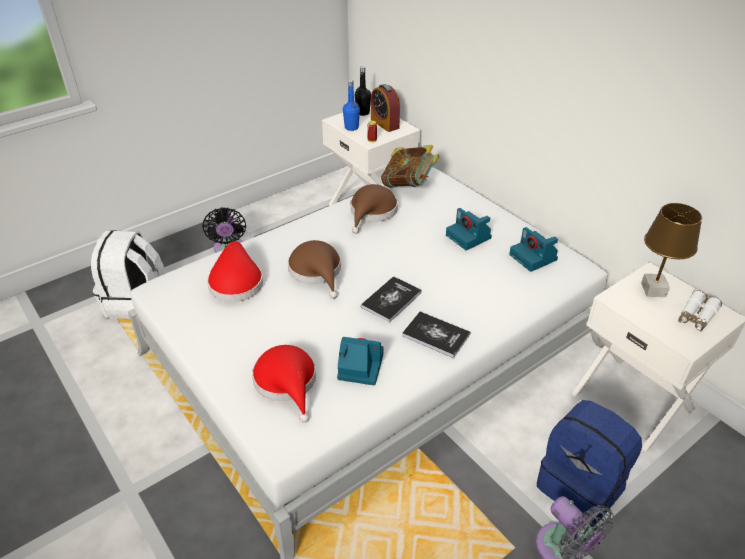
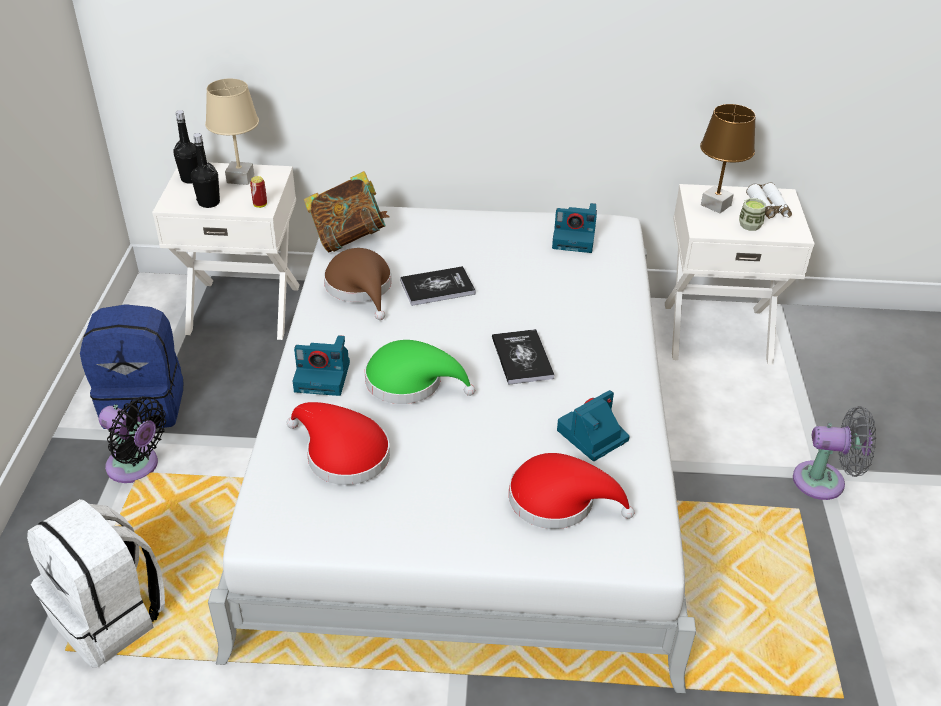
camera: 50 degrees left, 0 degrees up
(317, 271) = (410, 382): brown hat -> green hat
(351, 127) = (209, 202): blue bottle -> black bottle
(384, 123) = (241, 178): alarm clock -> beige table lamp
(436, 335) = (604, 361): book -> book (437, 287)
(469, 237) = (493, 254): camera -> camera (324, 376)
(581, 486) = (773, 426): blue backpack -> blue backpack (145, 404)
(657, 318) = (750, 225): none -> cup

